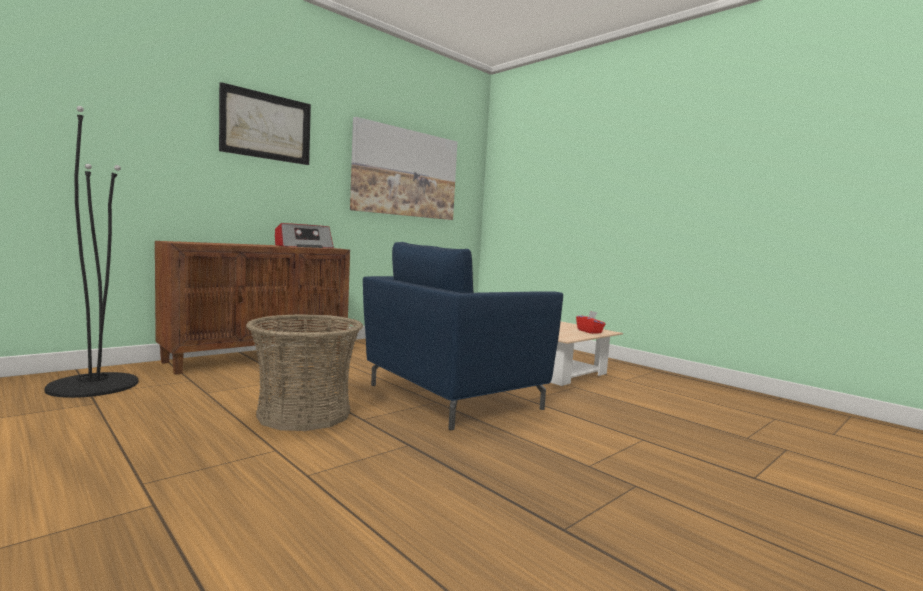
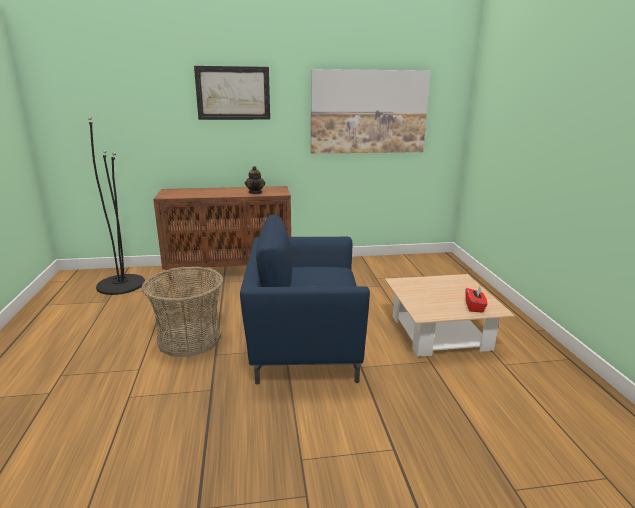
camera: 35 degrees right, 15 degrees up
(303, 247) = (255, 193): radio -> teapot

